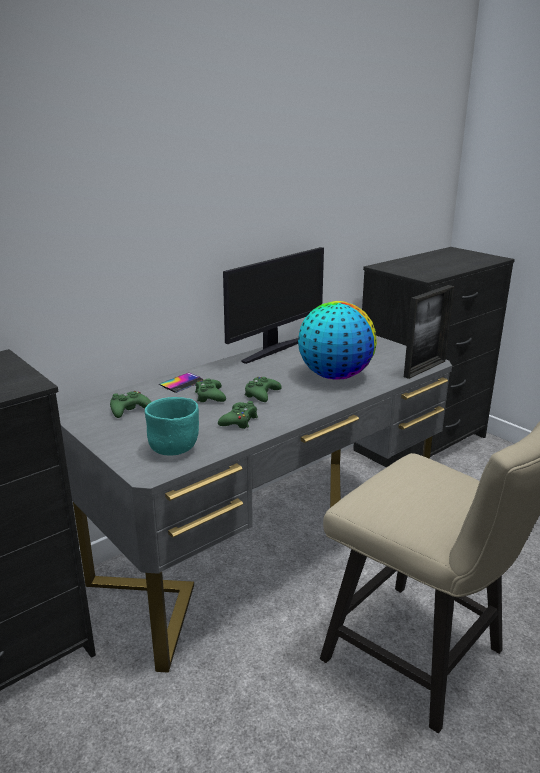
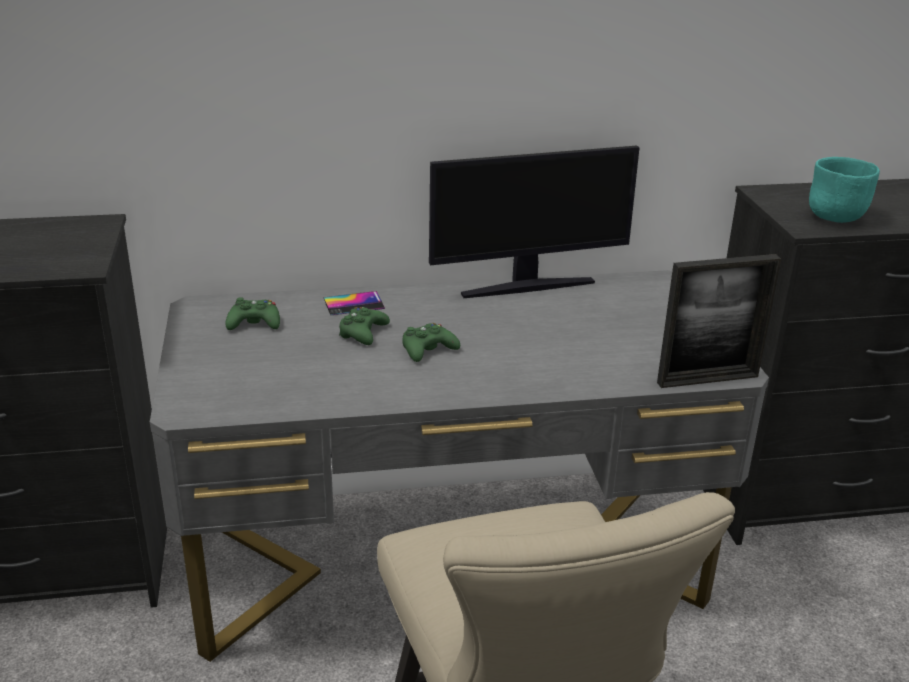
camera: 30 degrees right, 5 degrees up
(175, 450) = (241, 392): turquoise bowl -> turquoise bowl (837, 218)
(239, 421) = (355, 378): green game controller -> none
(335, 376) = (558, 352): globe -> none

